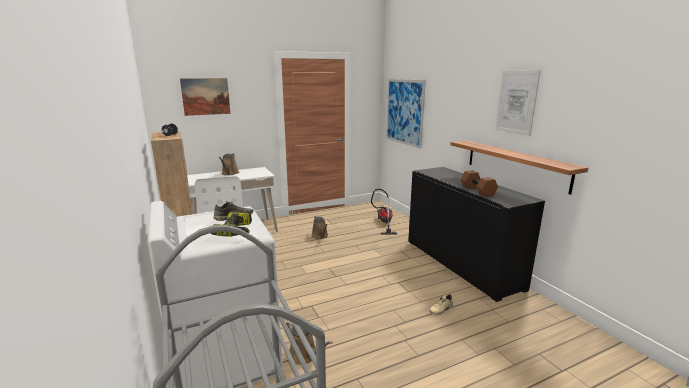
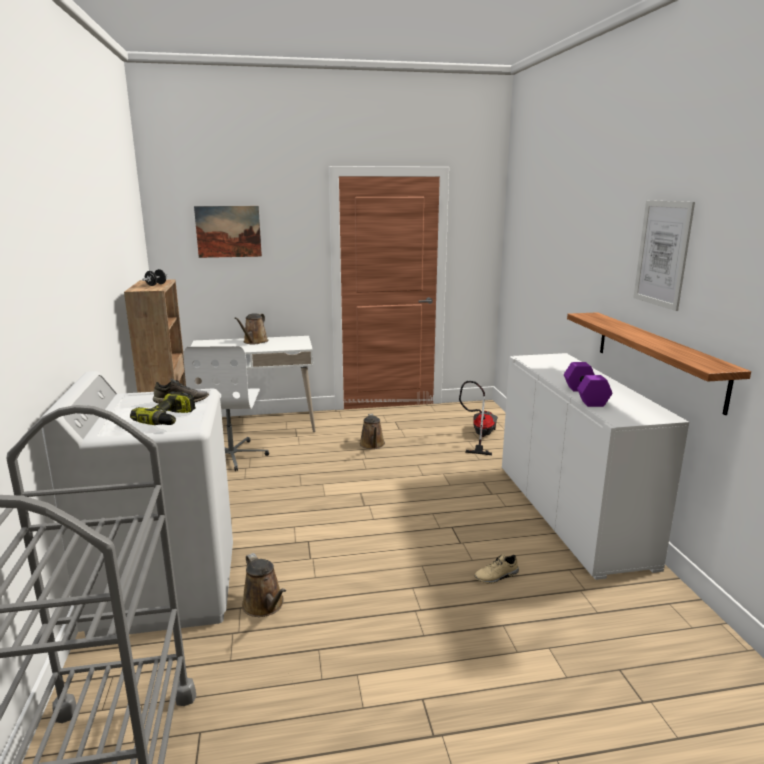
camera: 15 degrees right, 0 degrees up
(404, 112) = (526, 261): picture -> none
(461, 264) = (570, 513): black cabinet -> white cabinet
(476, 191) = (584, 396): brown dumbbell -> purple dumbbell

